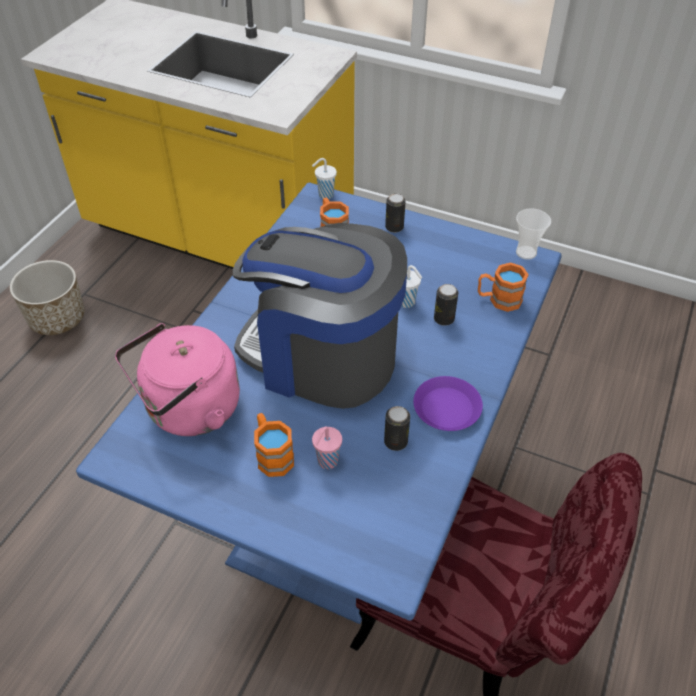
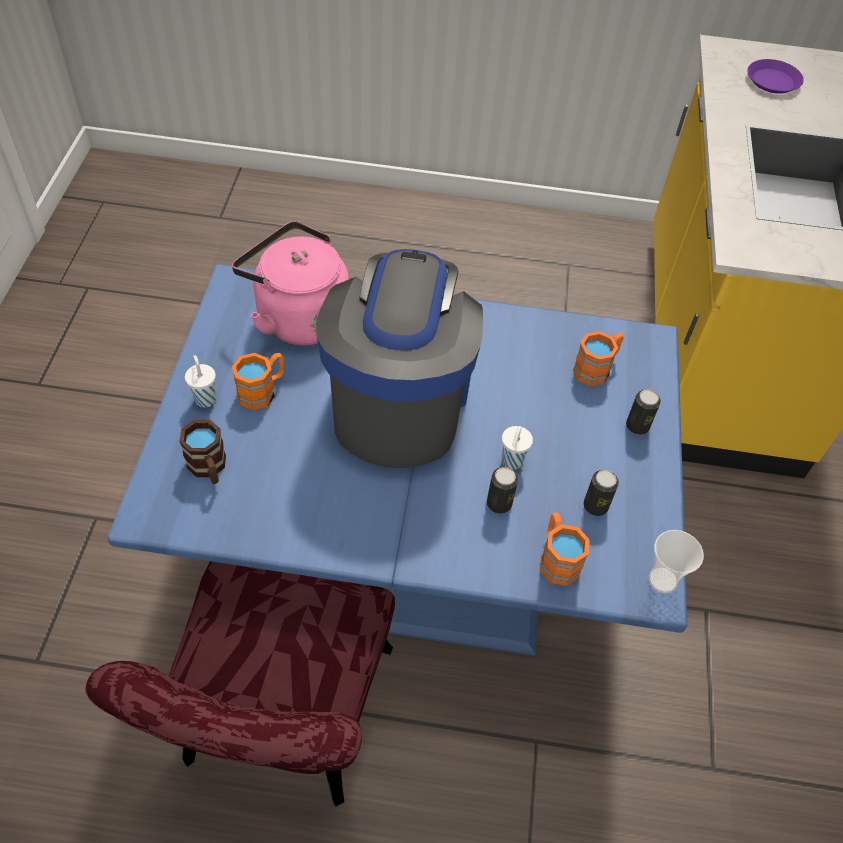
camera: 70 degrees right, 5 degrees up
(57, 318) = (527, 257): planter -> none
(325, 195) = (660, 347): white cup -> white cup (205, 399)
(327, 462) = (263, 435): pink cup -> none
(353, 512) = (209, 468): none -> brown mug
(395, 442) = (303, 488): can -> can (595, 506)
(447, 408) = (363, 528): purple plate -> purple plate (773, 81)

